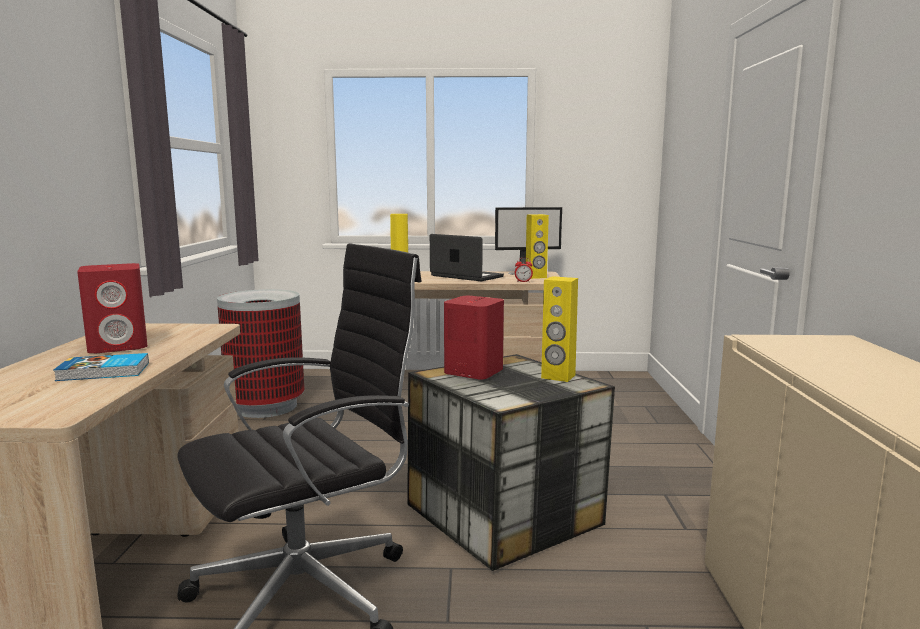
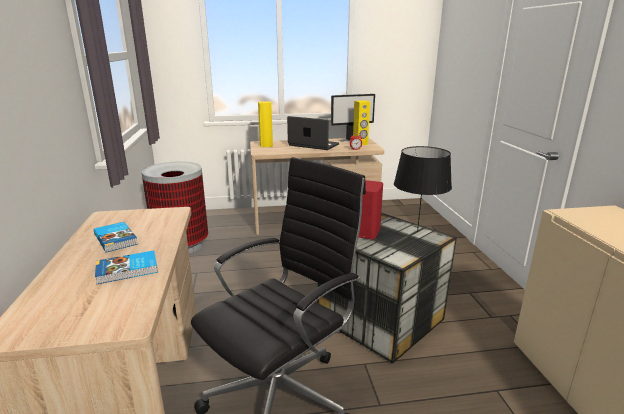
camera: 10 degrees left, 10 degrees up
(119, 346) = (116, 239): red speaker -> book
(558, 376) = (417, 231): yellow speaker -> black table lamp

